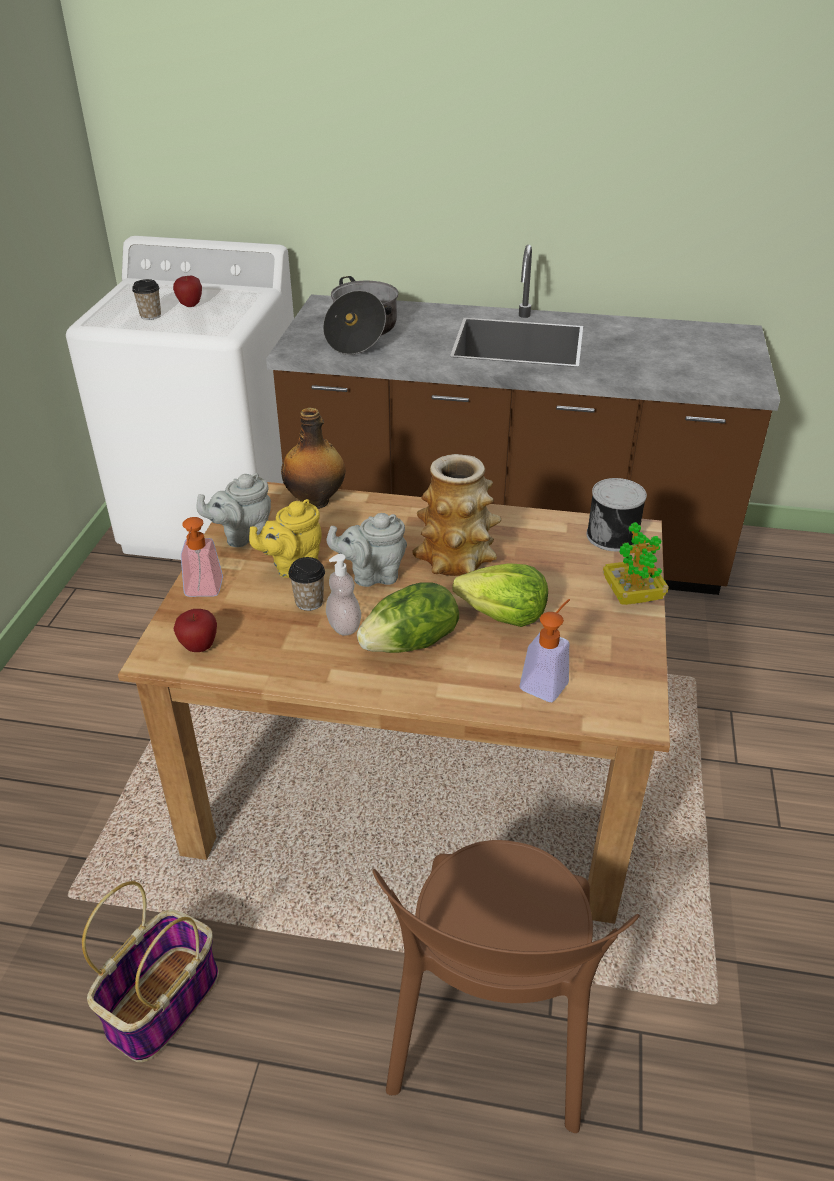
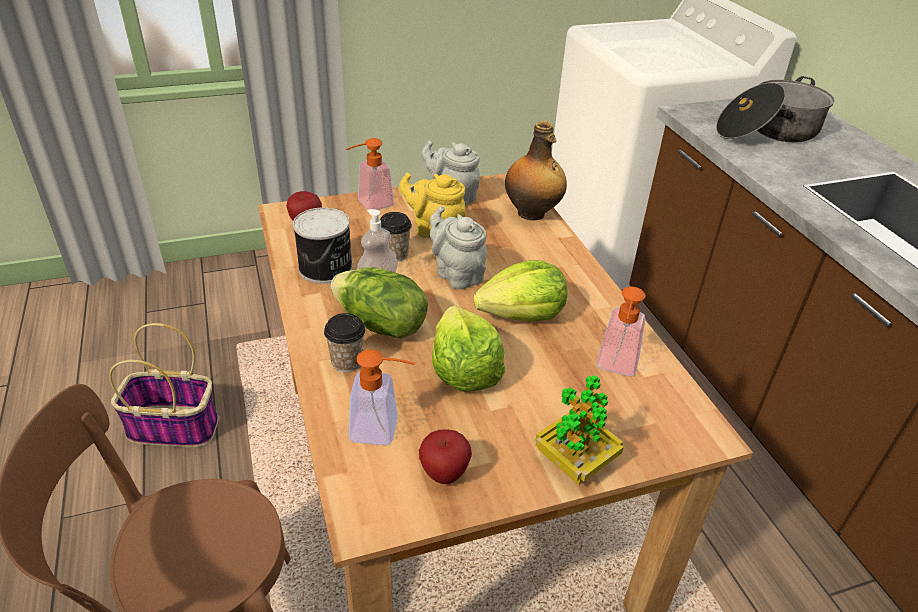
camera: 60 degrees right, 0 degrees up
(150, 316) = (629, 41): cup -> cup (347, 362)
(190, 305) = (669, 48): apple -> apple (444, 474)
(456, 560) = (522, 315): vase -> lettuce
(549, 540) = (616, 367): none -> soap dispenser
(613, 535) = (675, 416): can -> can (326, 268)

